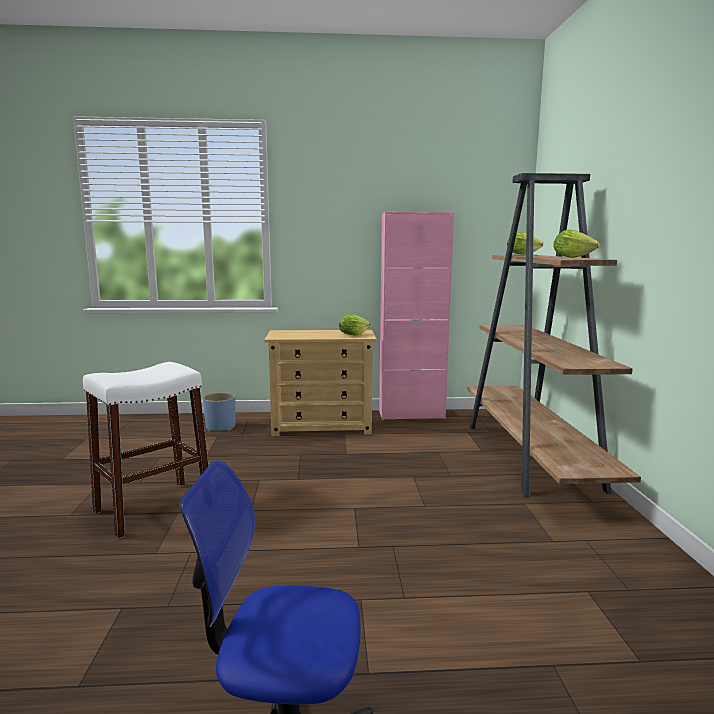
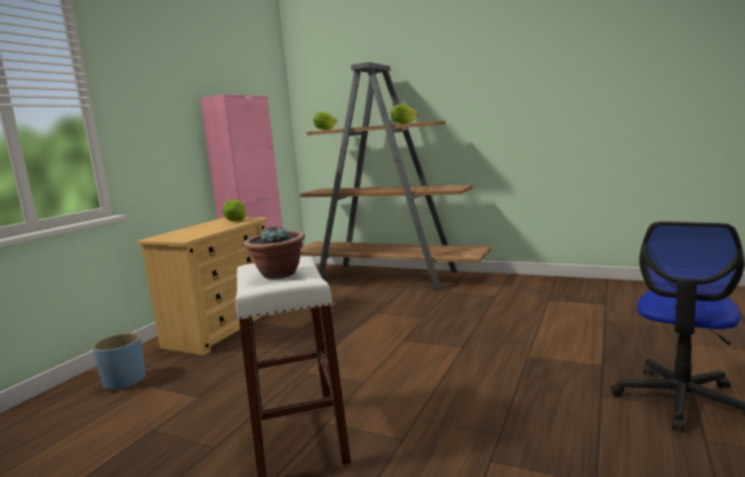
camera: 60 degrees left, 0 degrees up
(138, 373) = (278, 274): none -> potted plant

